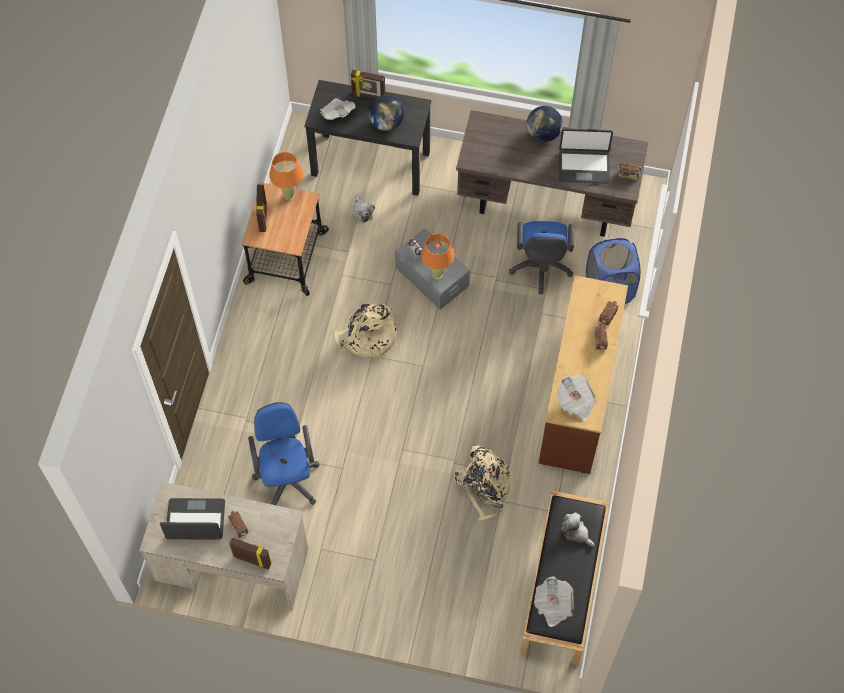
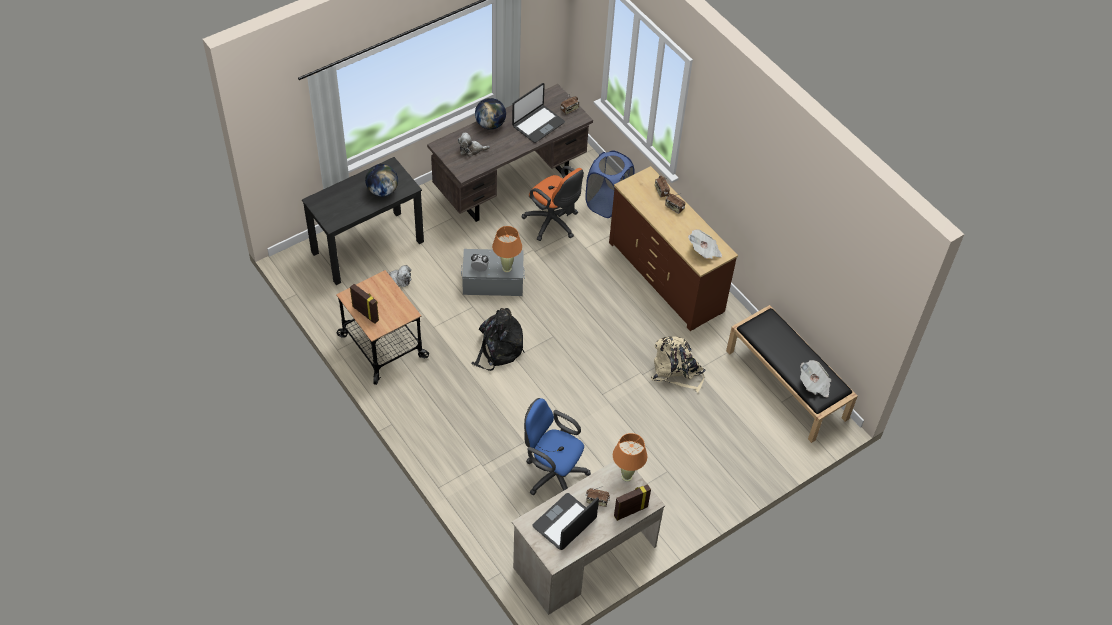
camera: 50 degrees left, 10 degrees down
(289, 196) = (366, 287): orange table lamp -> orange table lamp (627, 476)
(338, 114) = (342, 210): newspaper -> none
(368, 96) = (349, 184): picture frame -> none
(368, 338) = (498, 349): beige backpack -> black backpack
(540, 269) = (553, 223): blue office chair -> orange office chair
(576, 532) = (775, 335): plush toy -> plush toy (471, 150)

